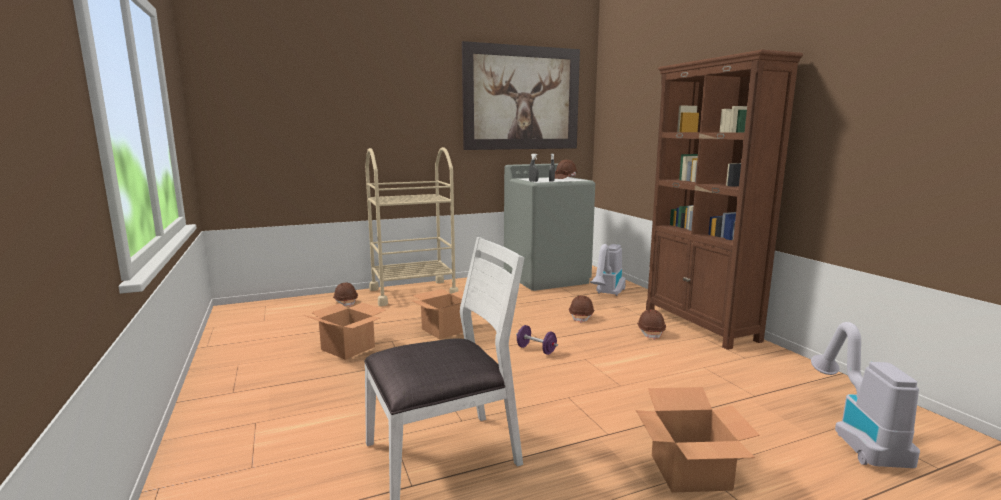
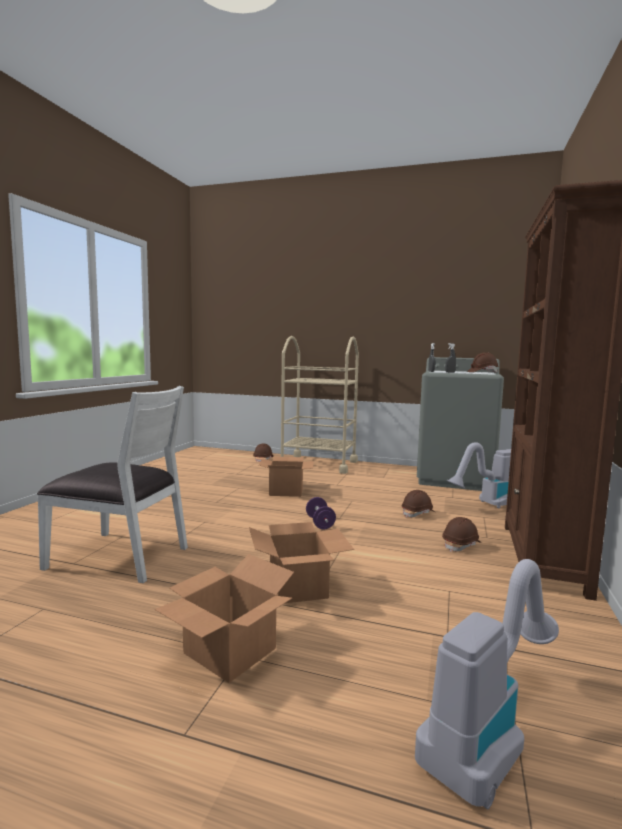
camera: 40 degrees right, 5 degrees down
(347, 348) = (206, 484): cardboard box -> cardboard box (297, 587)
(522, 98) = (453, 291): picture -> none

